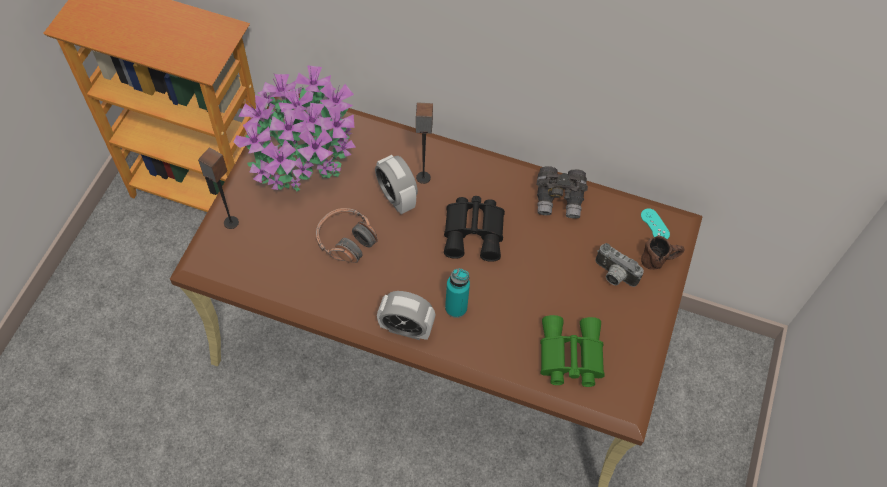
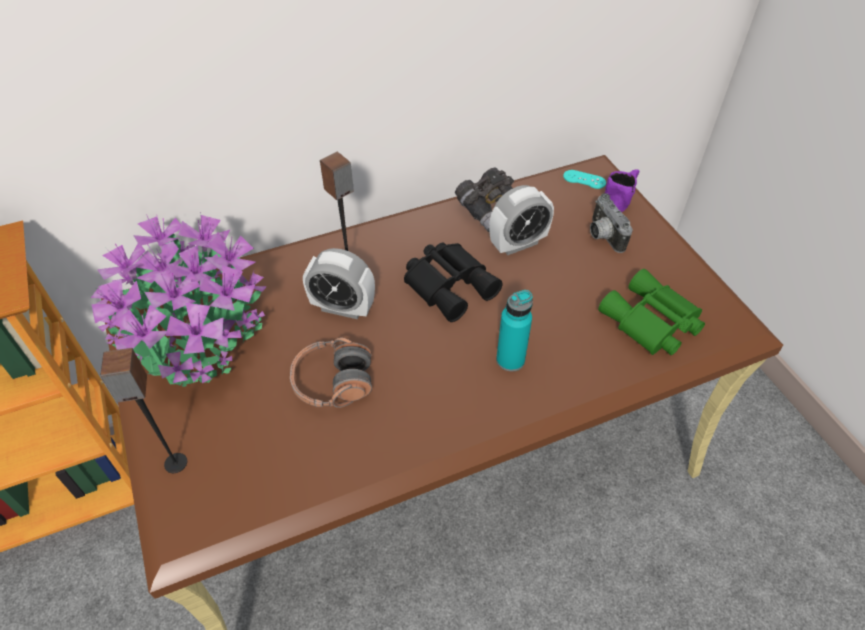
camera: 40 degrees left, 10 degrees down
(406, 328) = (487, 416): alarm clock -> alarm clock (518, 244)
(613, 275) = (602, 236): camera -> camera turned 75 degrees clockwise
(660, 259) = (619, 200): brown mug -> purple mug

